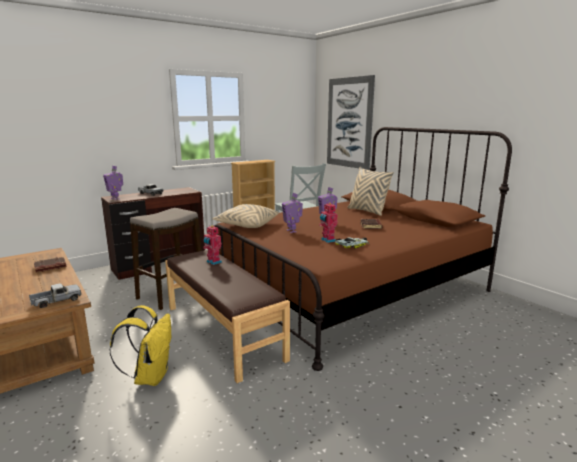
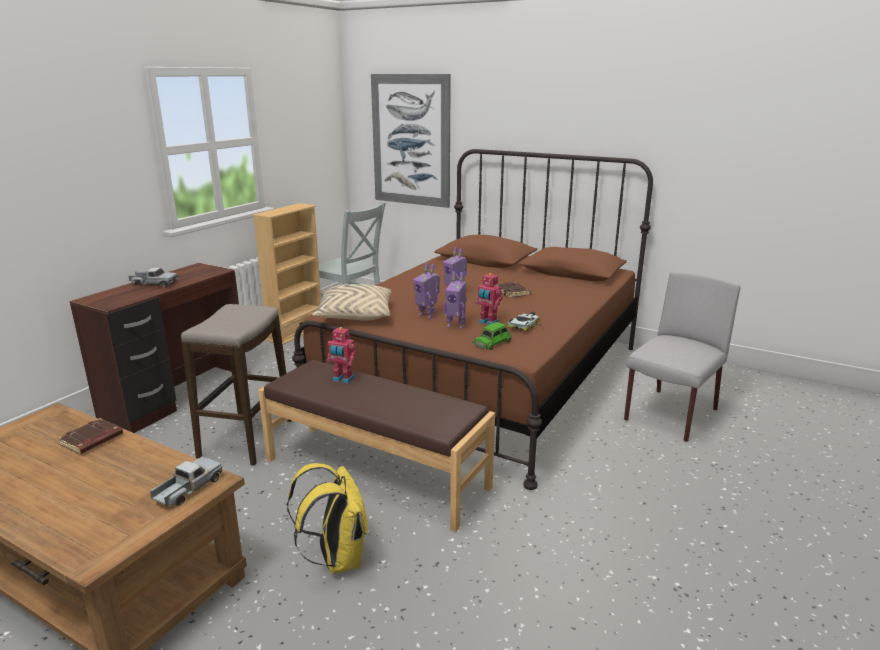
camera: 25 degrees left, 5 degrees up
(115, 198) = (106, 301): toy robot -> toy robot (456, 325)
(313, 252) = (492, 342): none -> green toy car
(367, 211) = (483, 270): beige pillow -> none
(483, 346) = (670, 415): none -> grey chair

